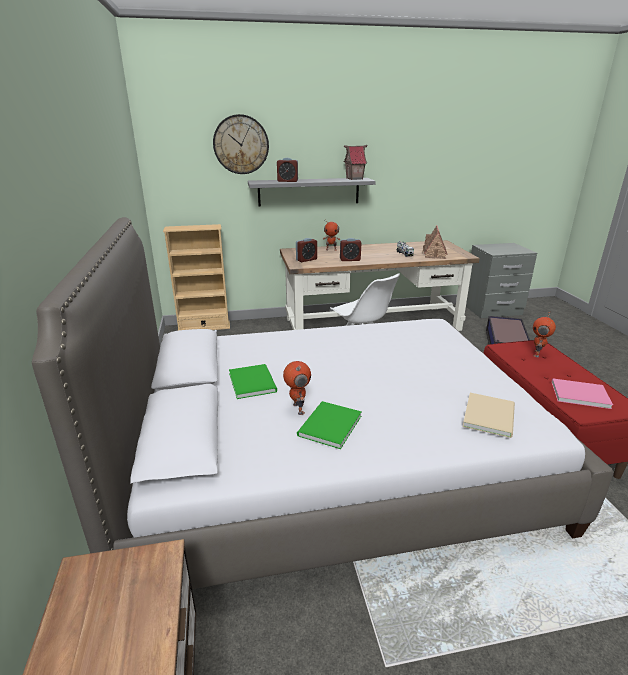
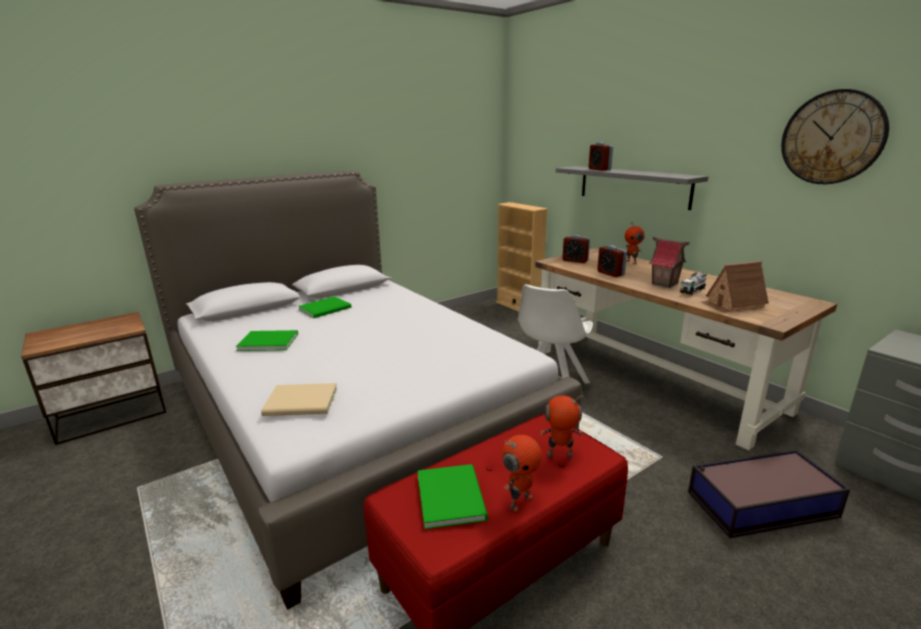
camera: 65 degrees right, 5 degrees down
(241, 144) = (575, 127): wall clock -> wall clock (832, 138)
(297, 409) = (291, 328): toy robot -> toy robot (520, 501)
(354, 178) = (679, 175): toy house -> toy house (664, 284)
(578, 394) = (452, 495): pink book -> green book

